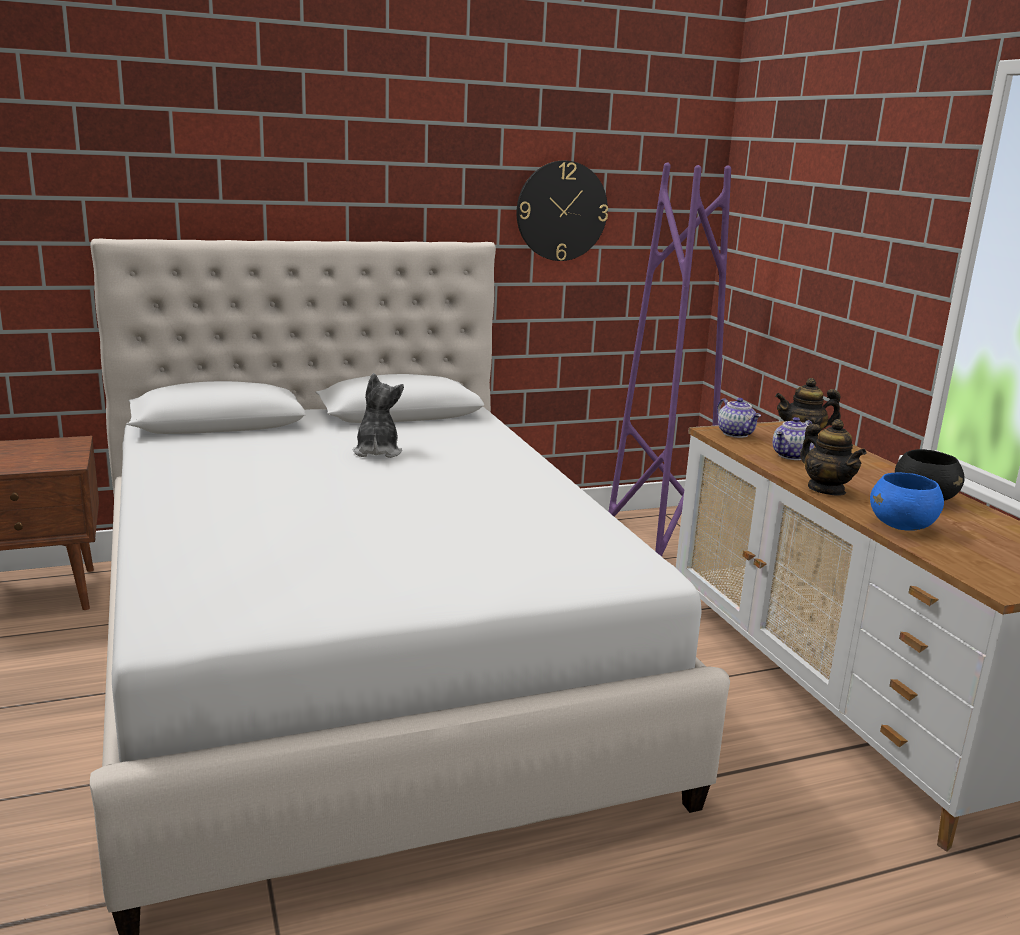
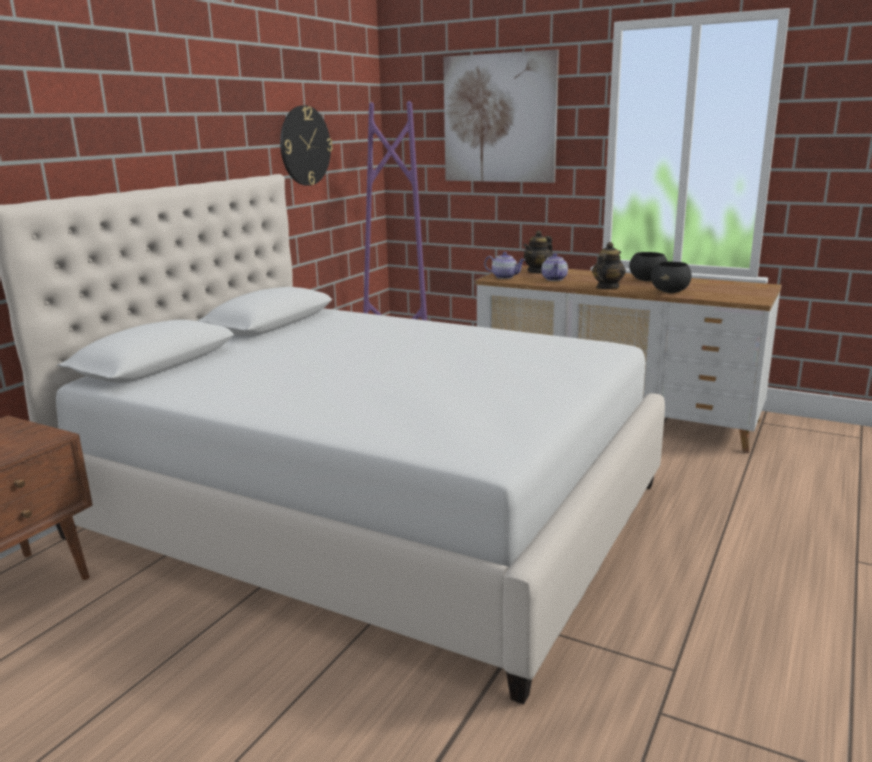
camera: 40 degrees left, 0 degrees up
(377, 451) = (322, 344): plush toy -> none
(826, 490) = (607, 287): teapot -> teapot turned 75 degrees counterclockwise
(838, 202) = (499, 119): none -> picture
(902, 526) = (670, 291): blue bowl -> black bowl

